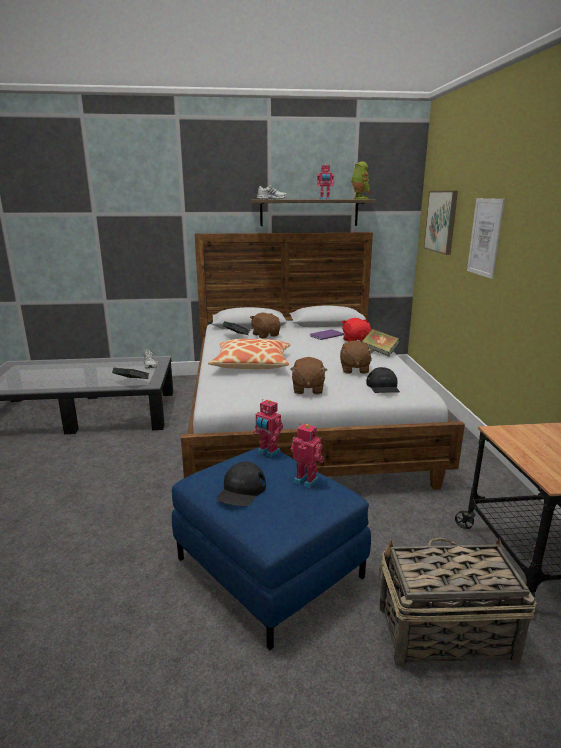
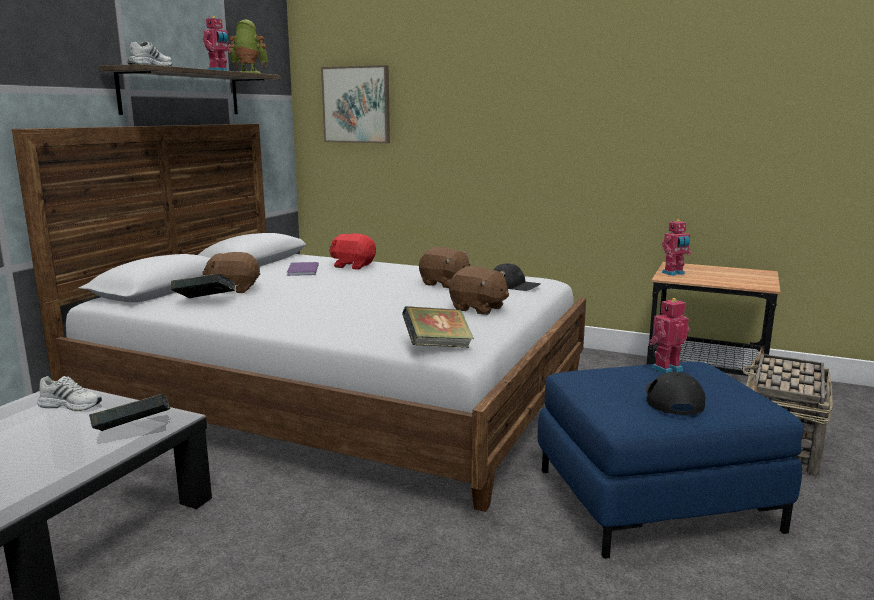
camera: 60 degrees left, 5 degrees down
(241, 490) = (672, 399): black cap -> black cap turned 135 degrees counterclockwise
(252, 364) = (345, 313): pillow -> none
(268, 452) = (585, 372): toy robot -> toy robot (674, 273)
(379, 352) = (406, 266): book -> book (437, 346)
(485, 237) = (463, 115): picture -> none

